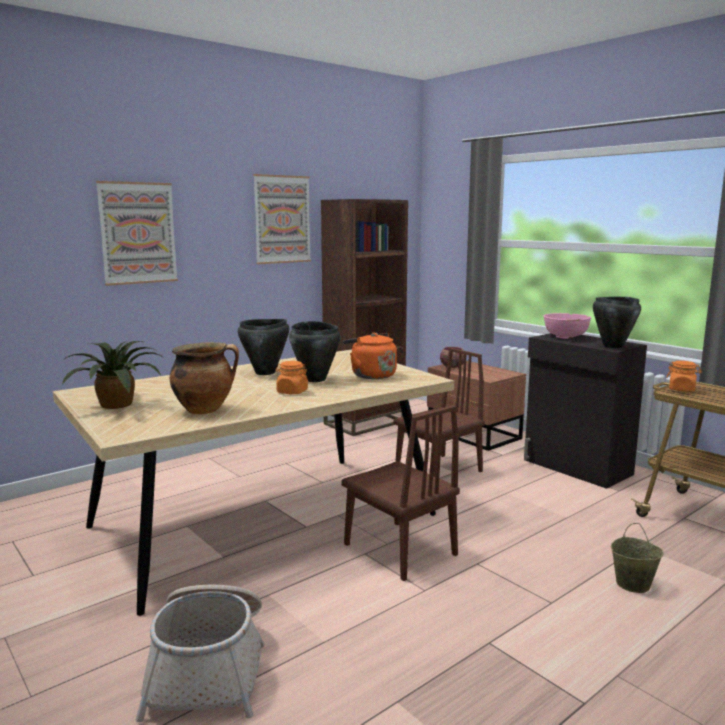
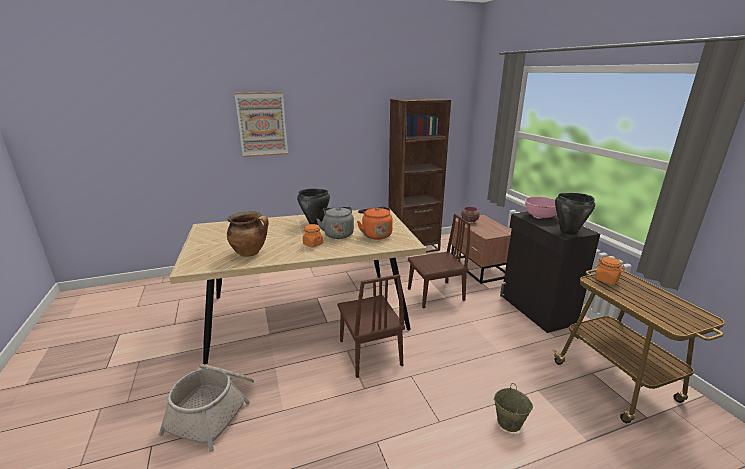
camera: 20 degrees right, 10 degrees up
(118, 405) = (211, 241): potted plant -> none
(282, 219) = (361, 113): picture -> none
(315, 379) = (338, 234): black cooking pot -> grey kettle

